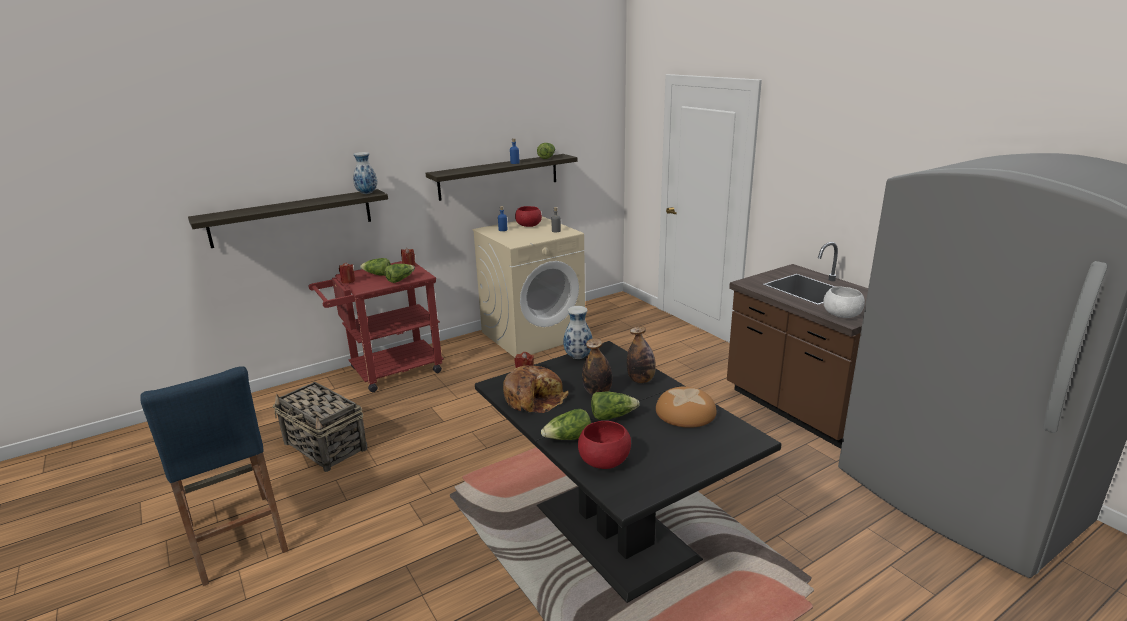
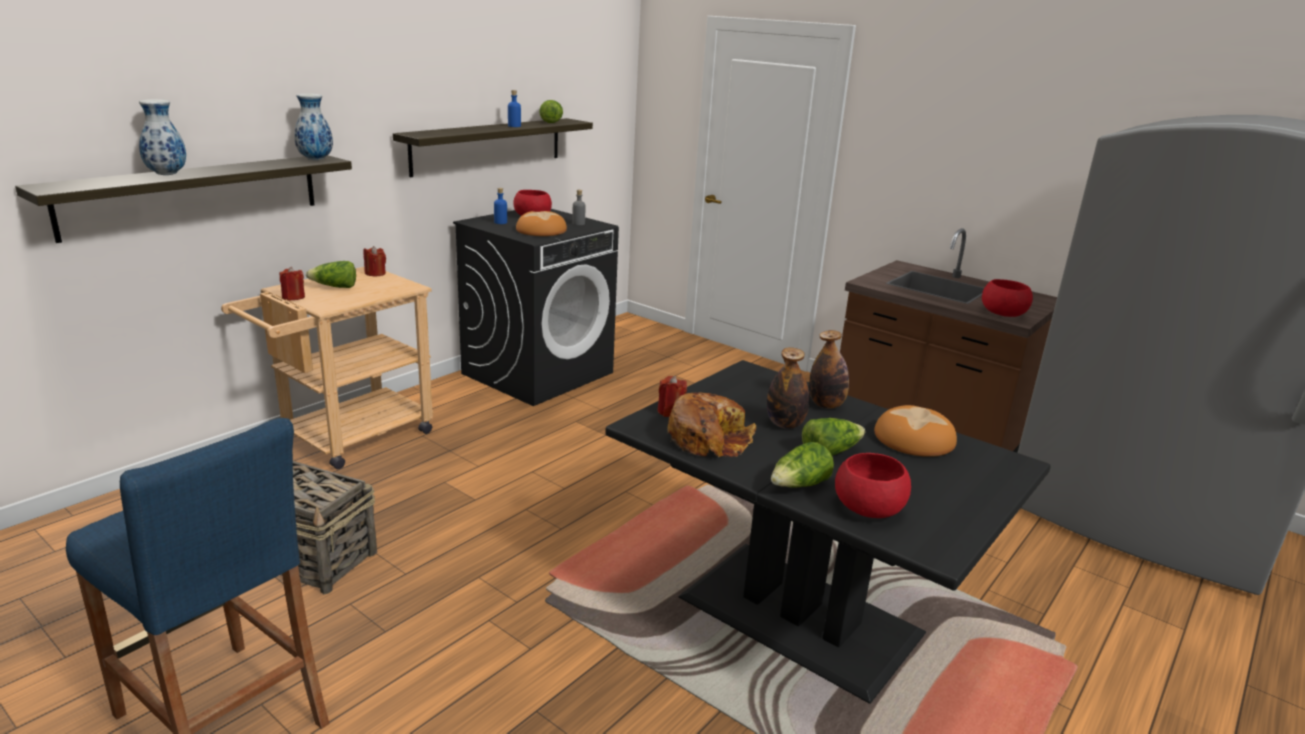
camera: 20 degrees left, 0 degrees up
(388, 372) = (346, 438): red cart -> beige cart
(400, 280) = (378, 293): lettuce -> none
(525, 236) = (541, 230): none -> bread
(533, 334) = (538, 373): beige washing machine -> black washing machine
(578, 357) = (722, 382): vase -> vase (167, 174)
(842, 314) = (1004, 313): white bowl -> red bowl

